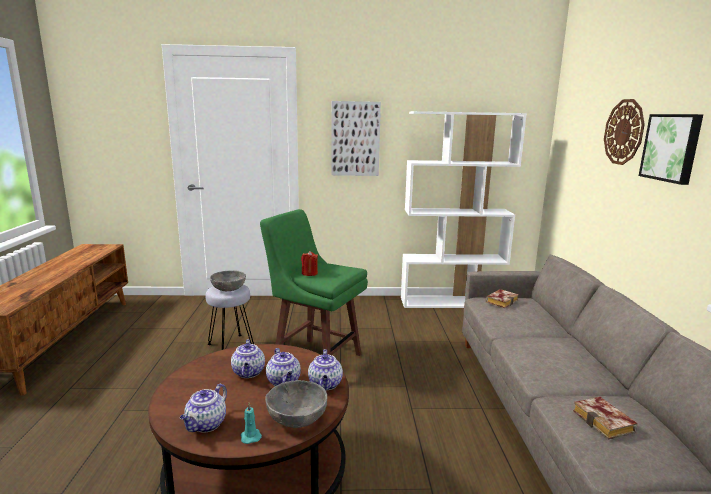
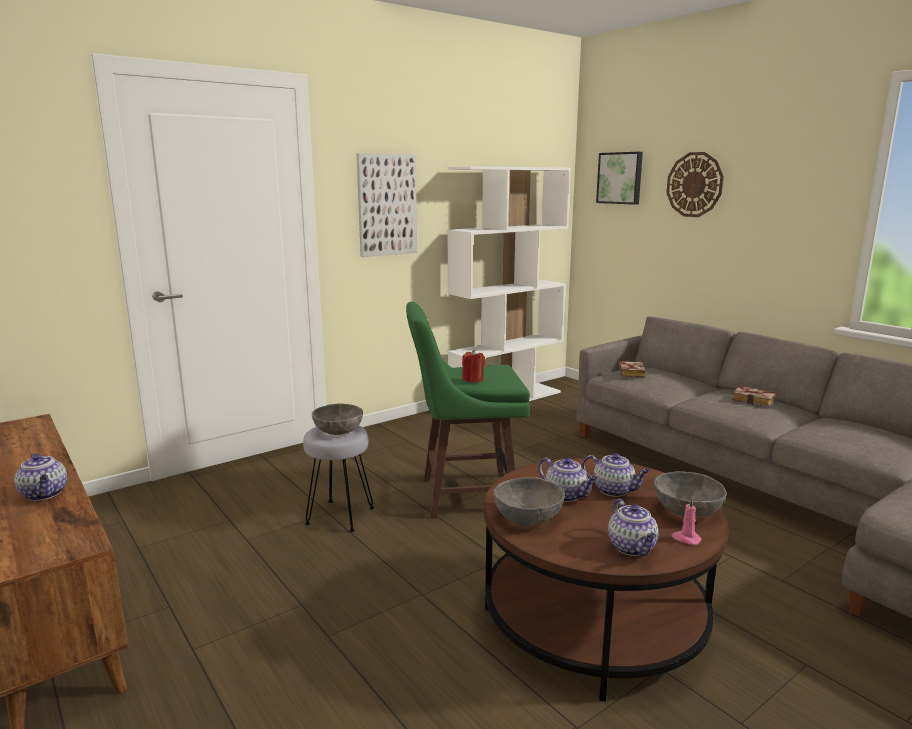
camera: 35 degrees left, 0 degrees up
(197, 377) = (528, 517): none -> grey bowl
(250, 436) = (685, 539): turquoise candle -> pink candle
(325, 385) = (650, 479): teapot -> teapot (45, 494)
(606, 423) = (852, 435): book -> book (755, 400)
(672, 147) = (762, 197): picture -> picture (620, 178)

